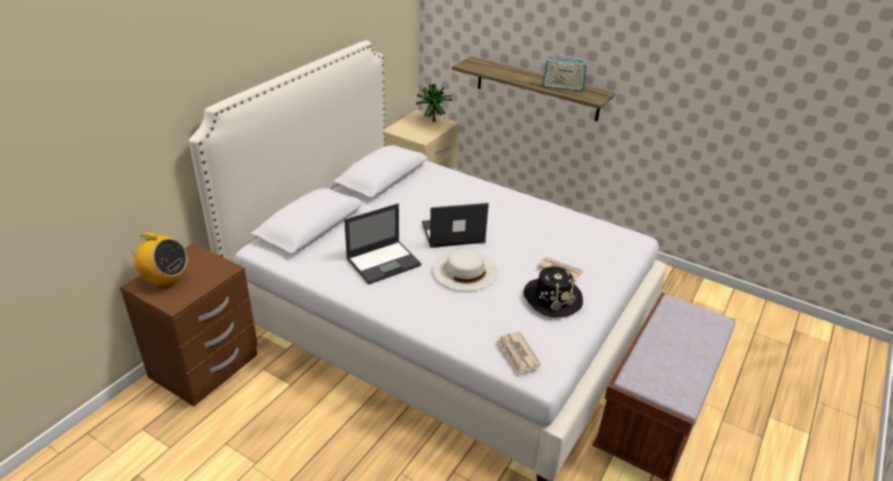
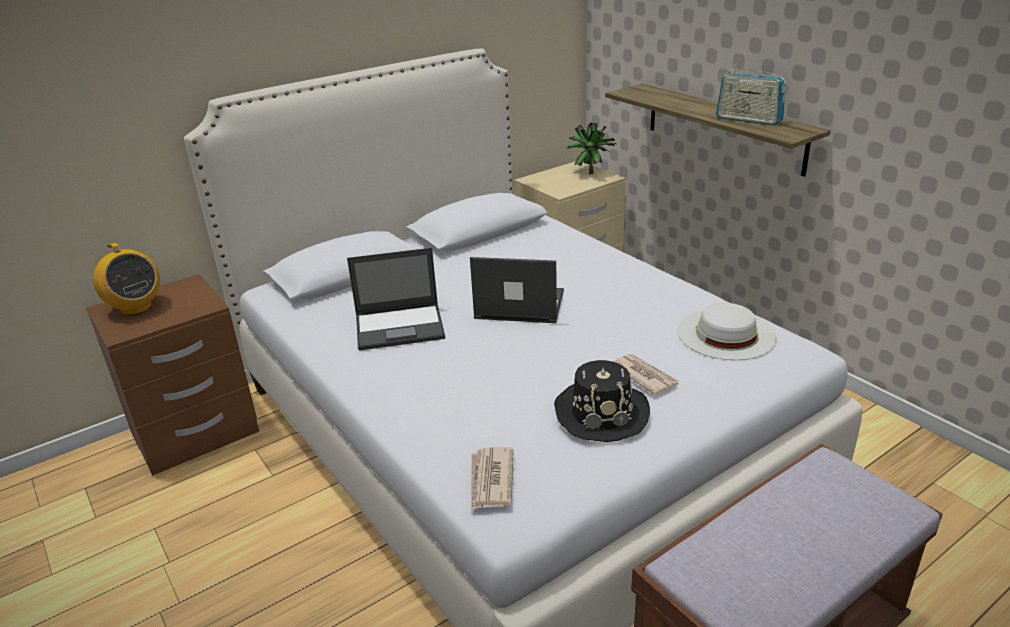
camera: 25 degrees right, 5 degrees down
(465, 270) = (499, 353): white hat -> white hat (726, 334)

